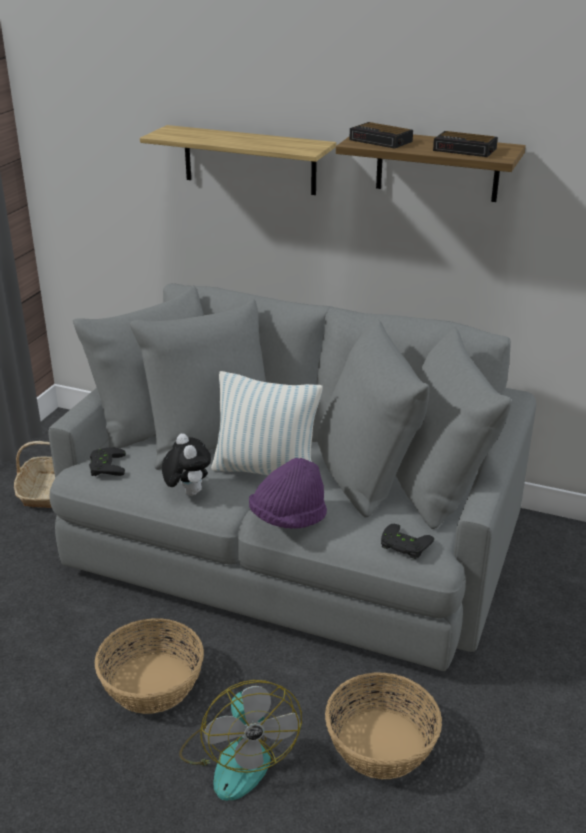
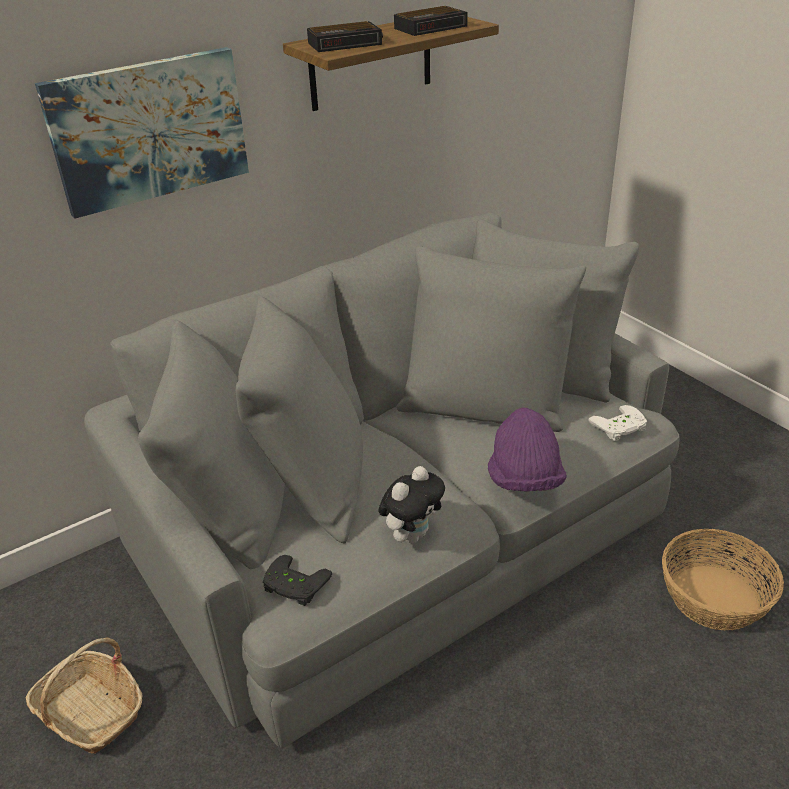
camera: 55 degrees left, 5 degrees up
(152, 682) = (537, 740): basket -> none
(187, 492) = (412, 534): plush toy -> plush toy turned 120 degrees clockwise
(237, 756) = (683, 709): fan -> none
(249, 160) = (149, 130): shelf -> picture
(266, 471) = (426, 462): pillow -> none
(403, 546) = (620, 428): black game controller -> white game controller

